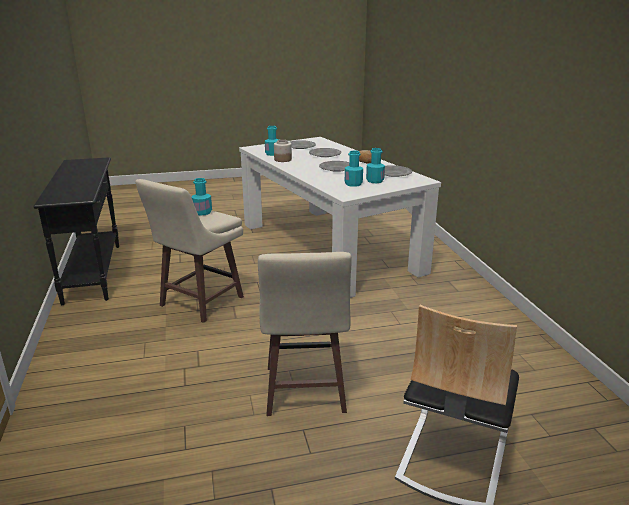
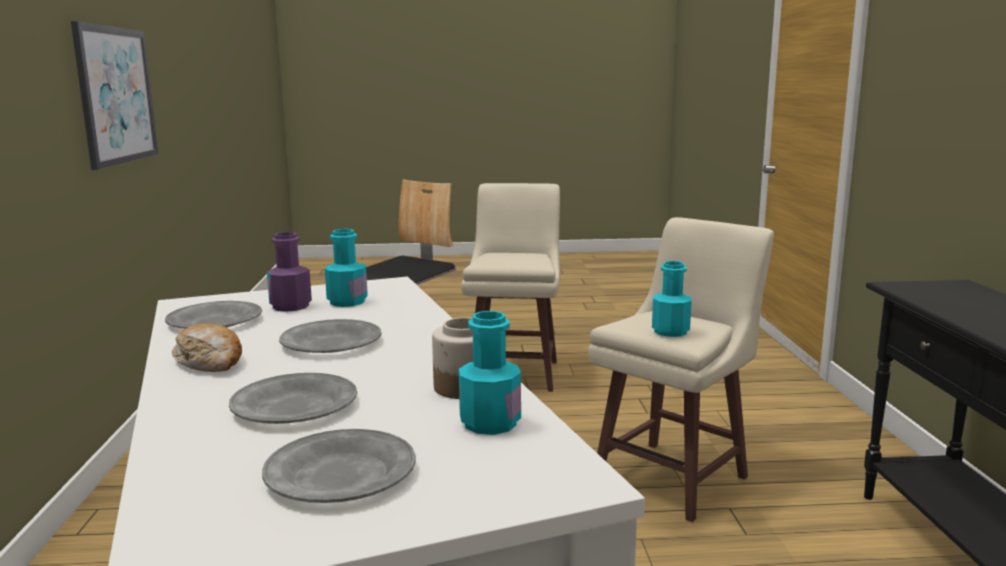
camera: 170 degrees left, 10 degrees down
(375, 181) = (291, 306): turquoise bottle -> purple bottle
(568, 106) = (116, 95): none -> picture

